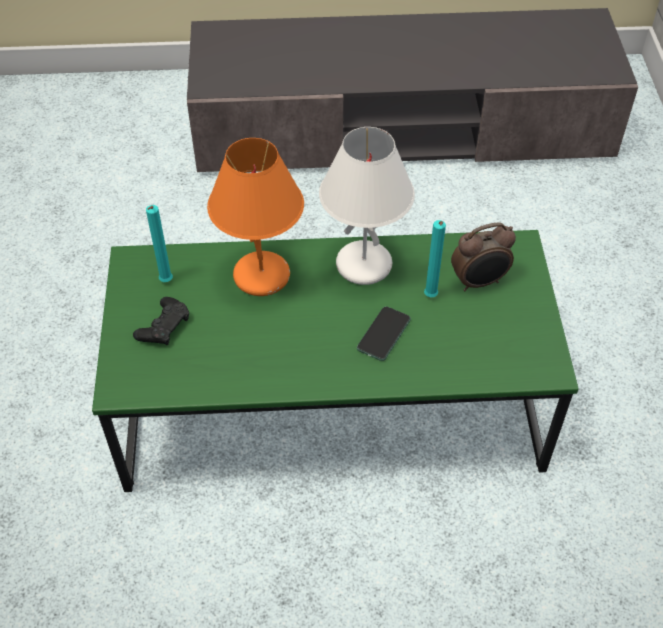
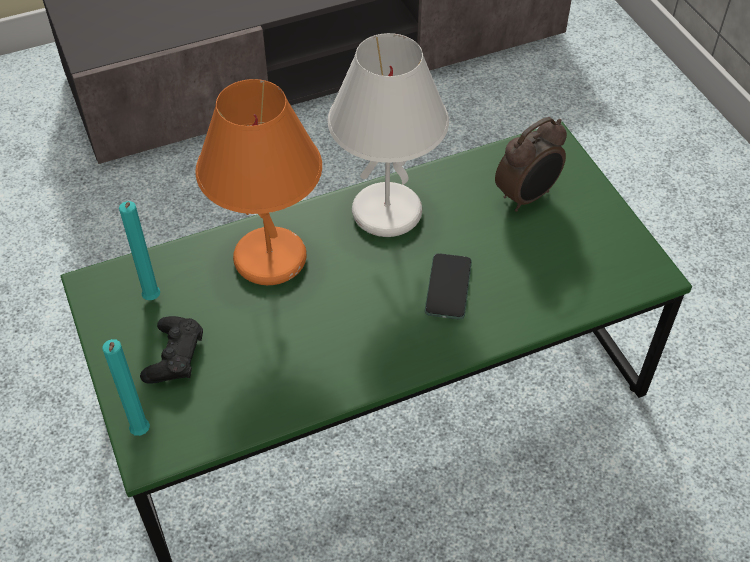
camera: 20 degrees left, 0 degrees up
(430, 297) = (481, 229): turquoise candle -> turquoise candle (141, 434)

